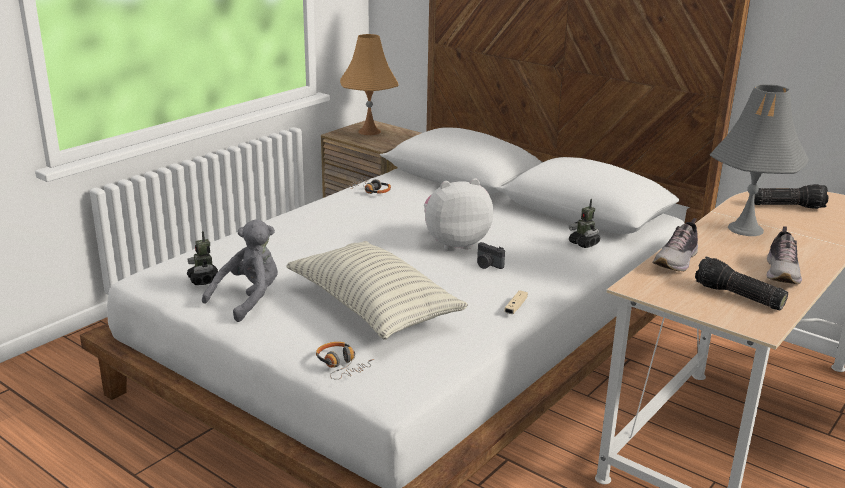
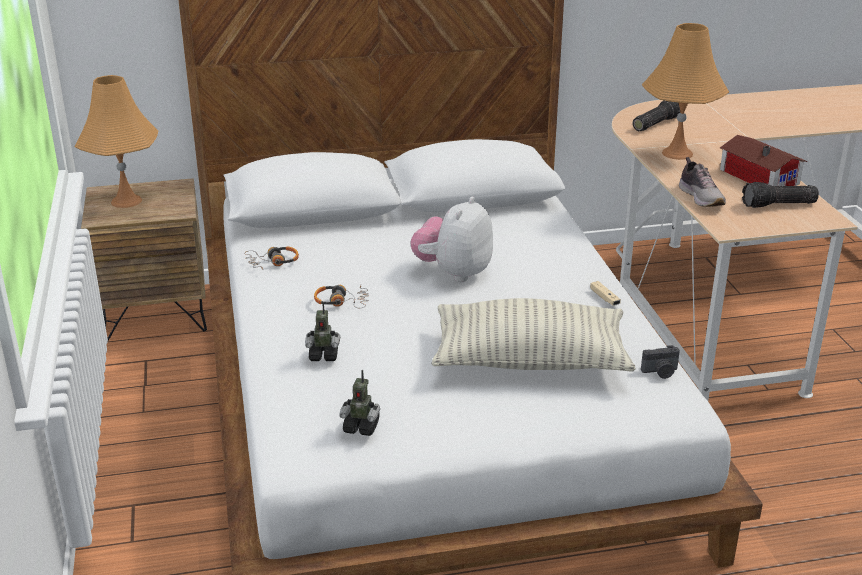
camera: 50 degrees left, 5 degrees up
(248, 300) = (431, 418): grey plush toy -> none
(342, 366) = (619, 415): headphones -> headphones (342, 302)
(487, 265) = (518, 277): camera -> camera (660, 372)
(584, 243) = (534, 222): toy robot -> toy robot (323, 355)
(745, 229) = (677, 153): grey table lamp -> orange table lamp
(782, 272) = (758, 175): shoe -> toy house

